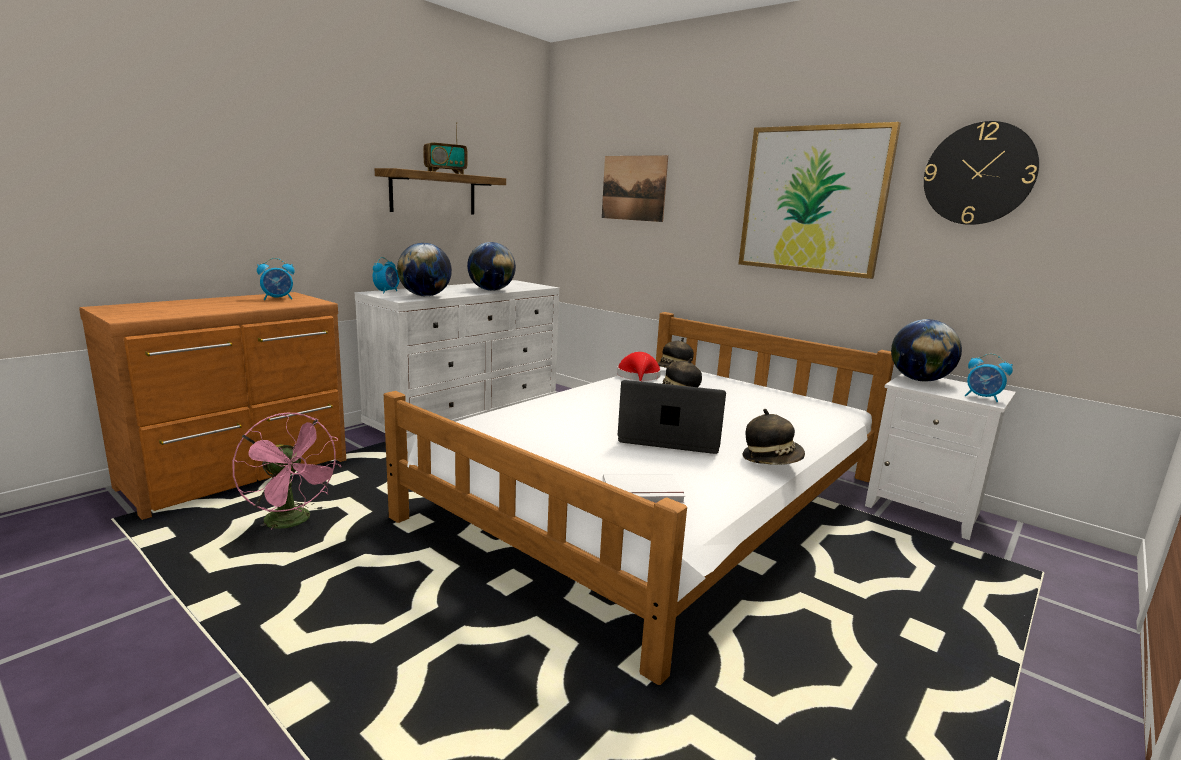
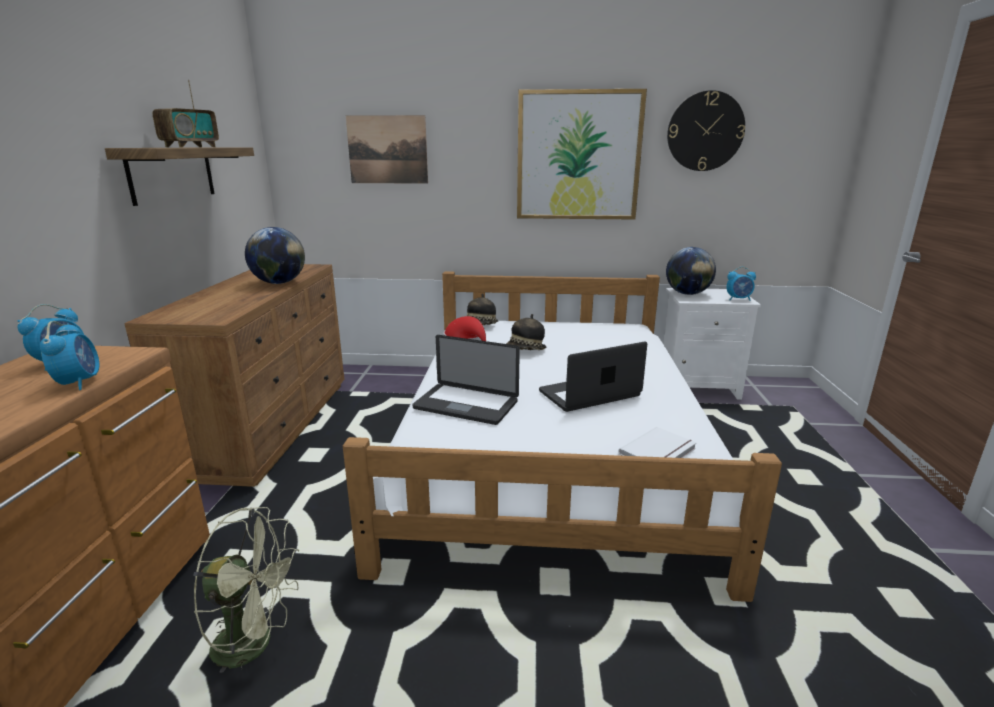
camera: 35 degrees left, 5 degrees up
(294, 522) = (255, 644): pink fan -> green fan
(387, 292) = (167, 312): alarm clock -> alarm clock (79, 382)
(425, 296) = (230, 308): globe -> none
(467, 413) = (272, 426): white dresser -> brown dresser
(548, 414) = (466, 405): none -> laptop
(771, 460) = (674, 387): hat -> none

